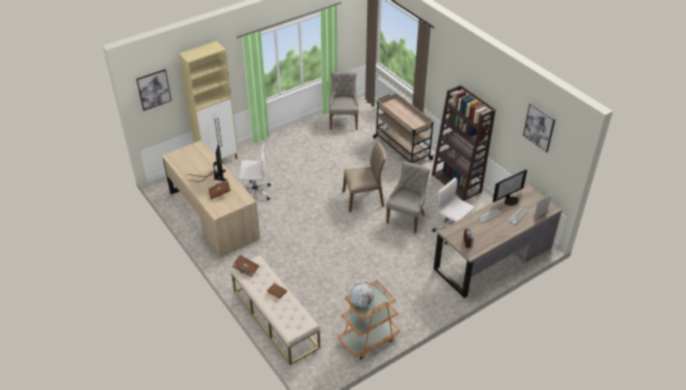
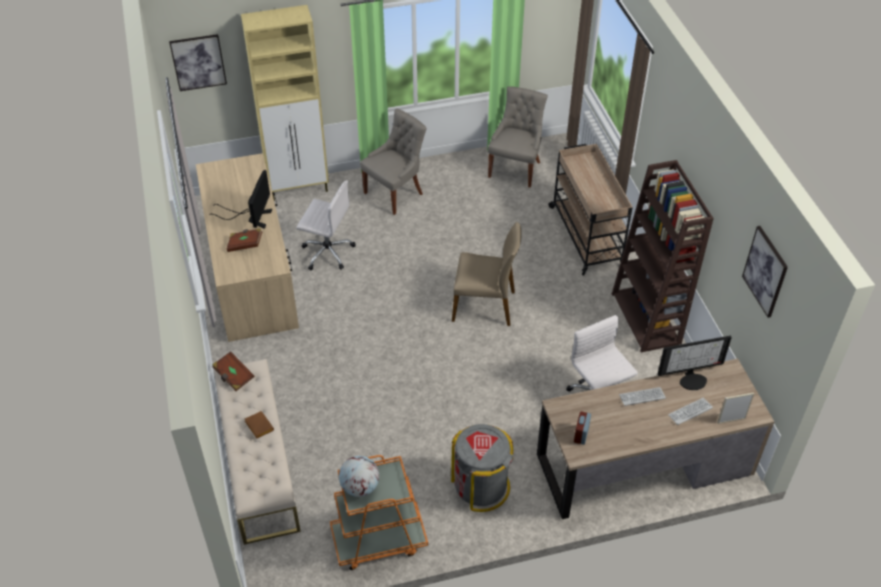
camera: 20 degrees right, 5 degrees up
(406, 218) = (536, 356): grey chair -> grey chair (395, 193)
(411, 294) = (481, 486): none -> grey trash can

